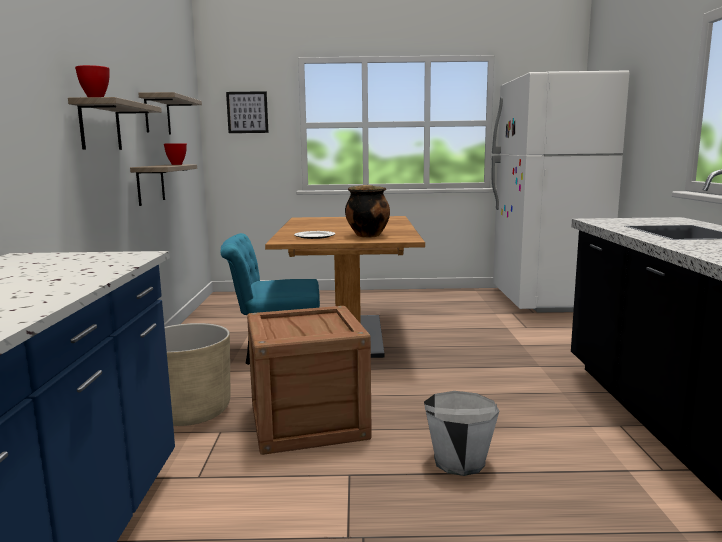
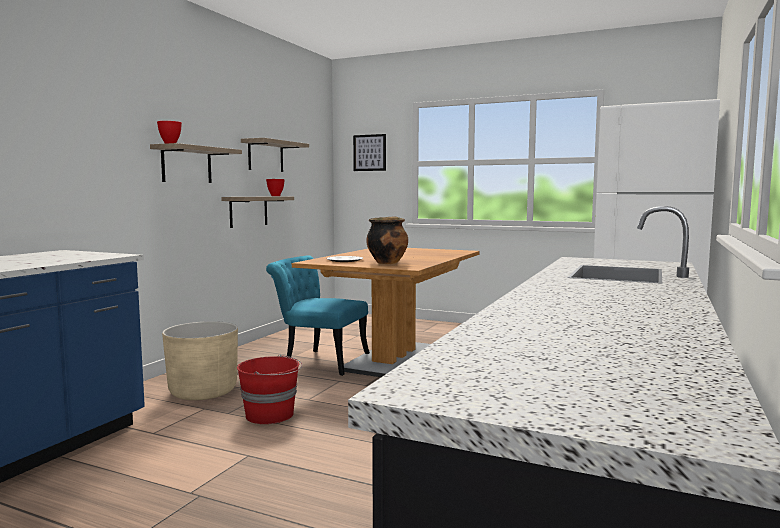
camera: 25 degrees right, 5 degrees down
(308, 422) = (271, 415): crate -> red bucket
(459, 461) = (341, 467): white bucket -> none

